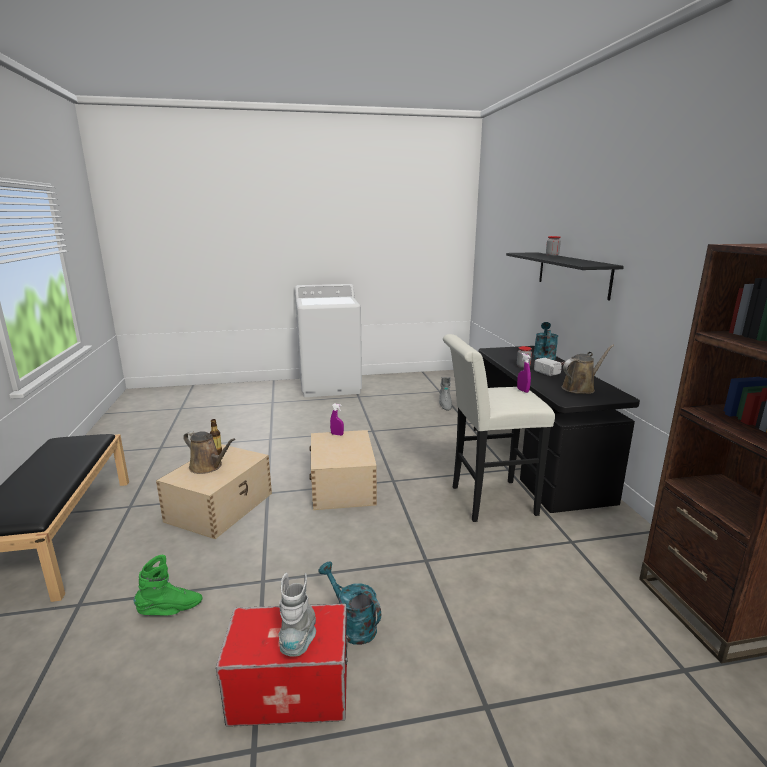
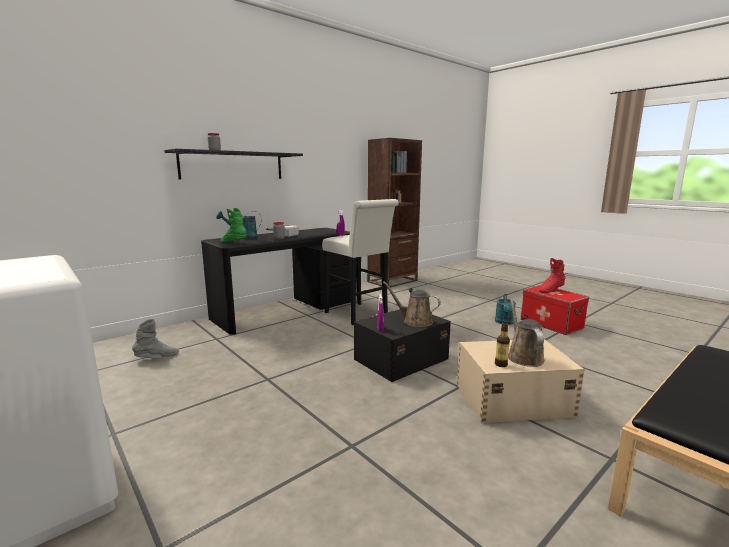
camera: 120 degrees left, 5 degrees down
(171, 610) = (594, 363): green boot -> green boot (234, 243)
(300, 638) = (550, 290): grey boot -> red boot
(343, 485) = (400, 359): beige storage box -> black storage box
(580, 388) = (317, 231): brown watering can -> brown watering can (415, 321)

